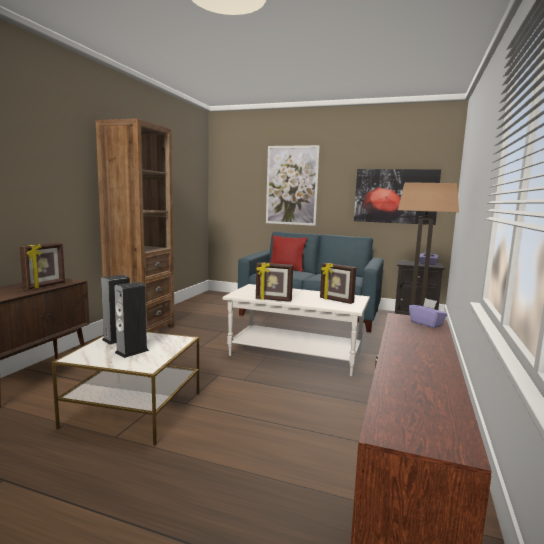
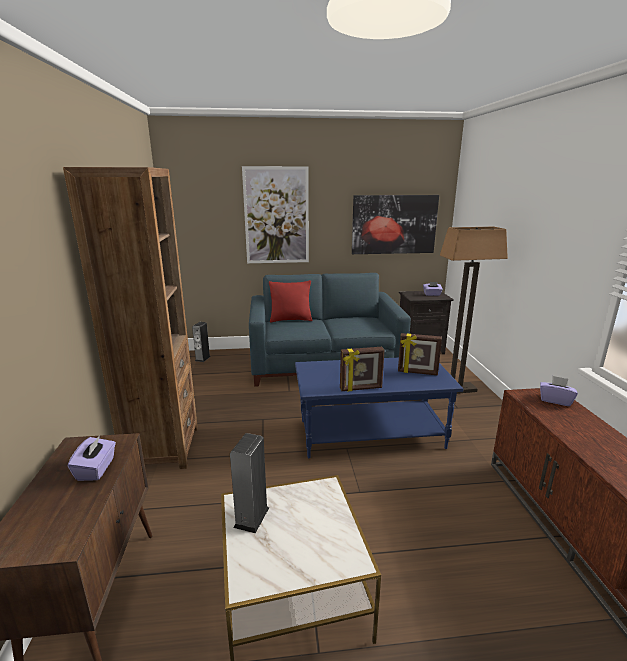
camera: 25 degrees left, 10 degrees up
(45, 286) = (96, 469): picture frame -> purple tissue box
(132, 351) = (300, 537): speaker -> speaker (202, 358)
(296, 354) = (371, 433): white coffee table -> blue coffee table

